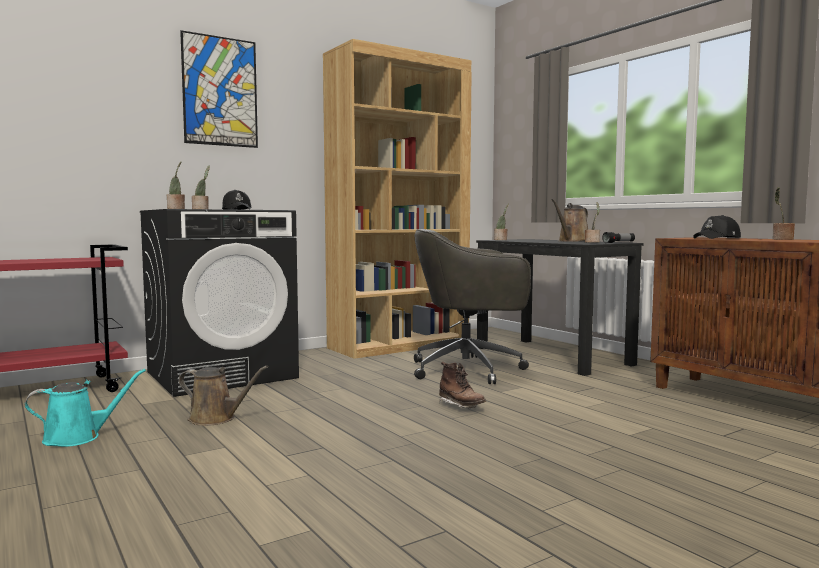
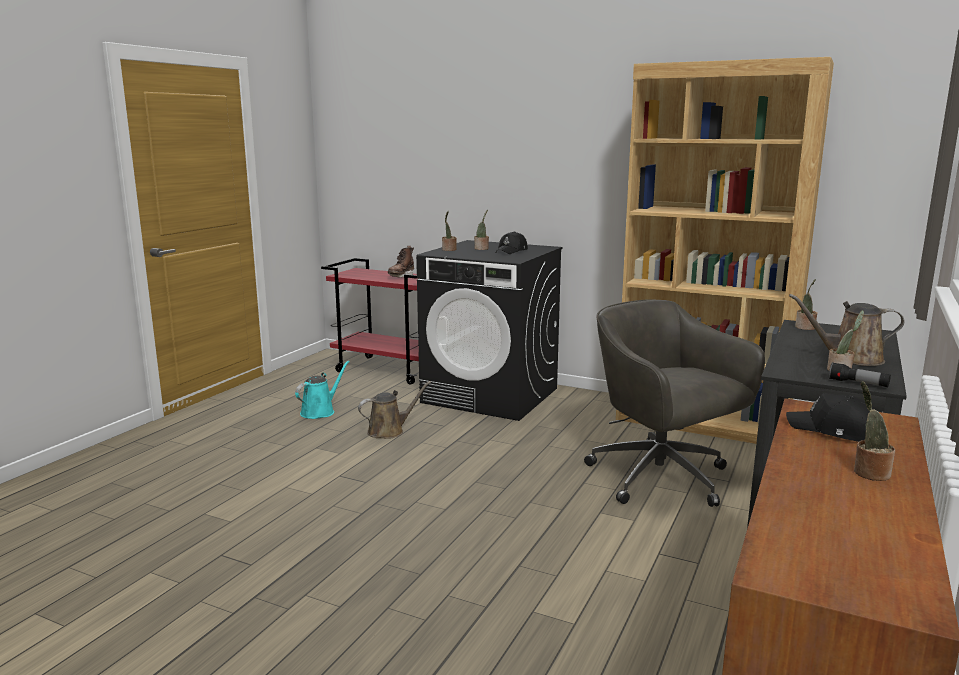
camera: 60 degrees right, 10 degrees up
(78, 437) = (320, 411): turquoise watering can -> turquoise watering can turned 90 degrees counterclockwise
(216, 418) = (389, 431): brown watering can -> brown watering can turned 105 degrees counterclockwise
(220, 91) = (542, 126): picture -> none
(461, 406) = (524, 505): brown boot -> brown boot (401, 276)

